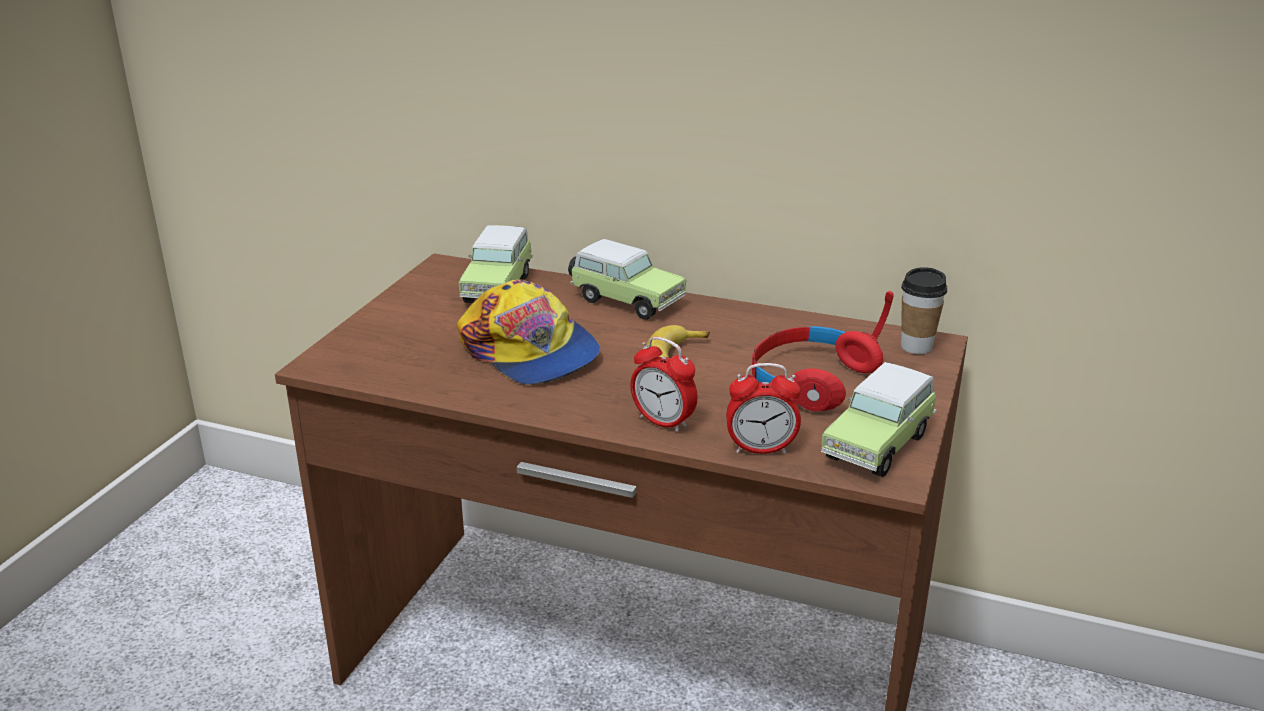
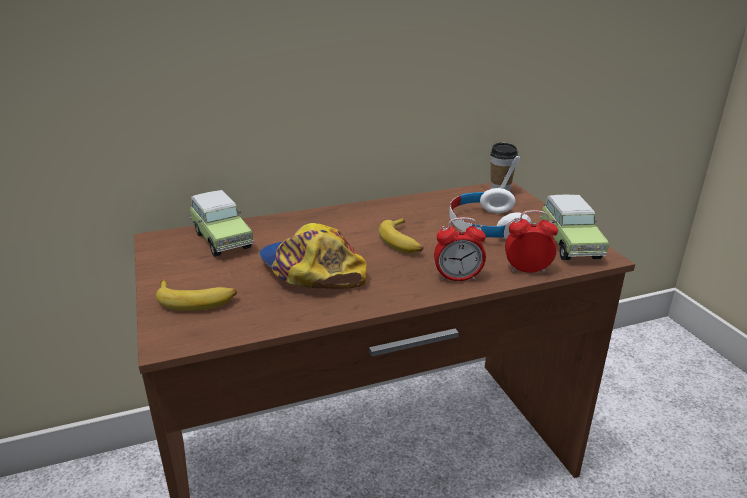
camera: 40 degrees left, 0 degrees up
(390, 338) = (196, 300): none -> banana
(529, 351) = (311, 270): cap -> cap turned 135 degrees counterclockwise
(624, 301) = (317, 220): toy car -> none
(761, 449) = (527, 270): alarm clock -> alarm clock turned 135 degrees counterclockwise
(811, 380) = (486, 225): red headphones -> white headphones

